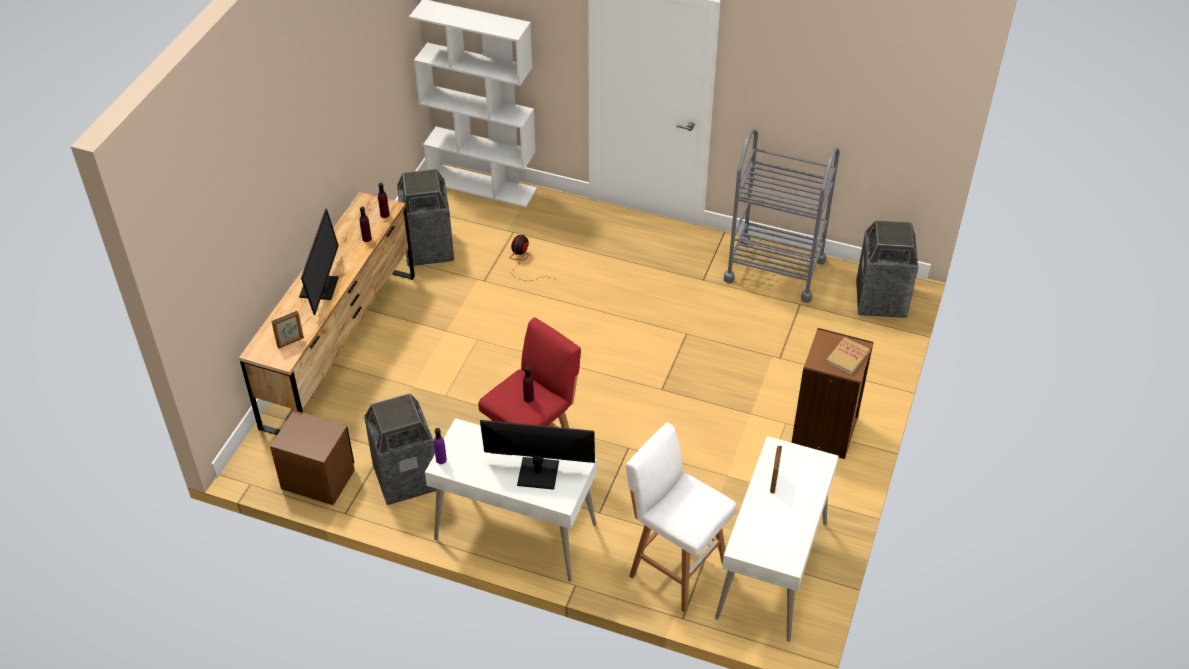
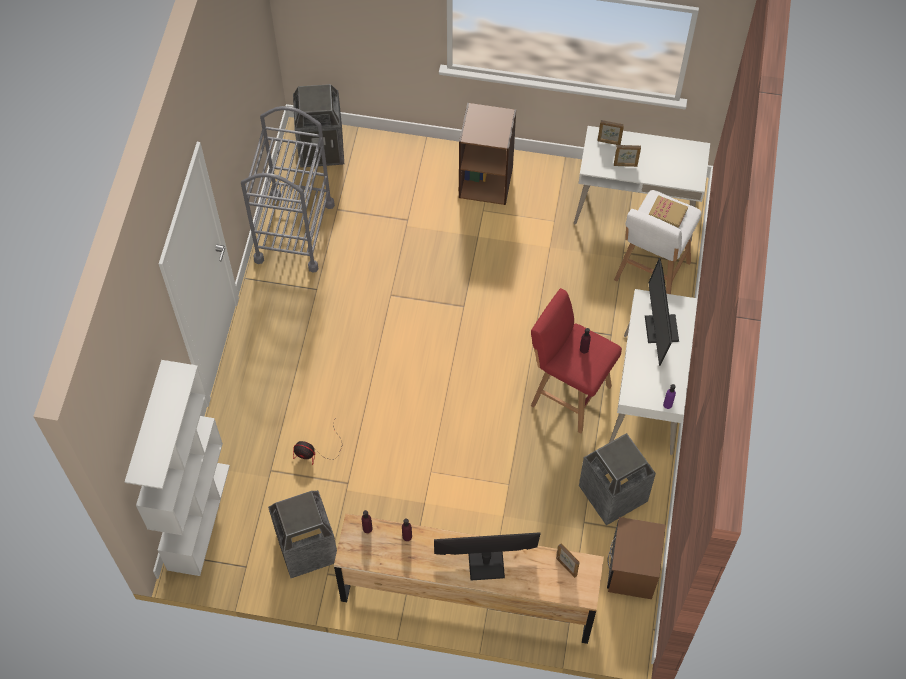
camera: 100 degrees left, 15 degrees up
(810, 471) = (609, 142): none -> picture frame
(847, 357) = (489, 119): book -> book (668, 212)

